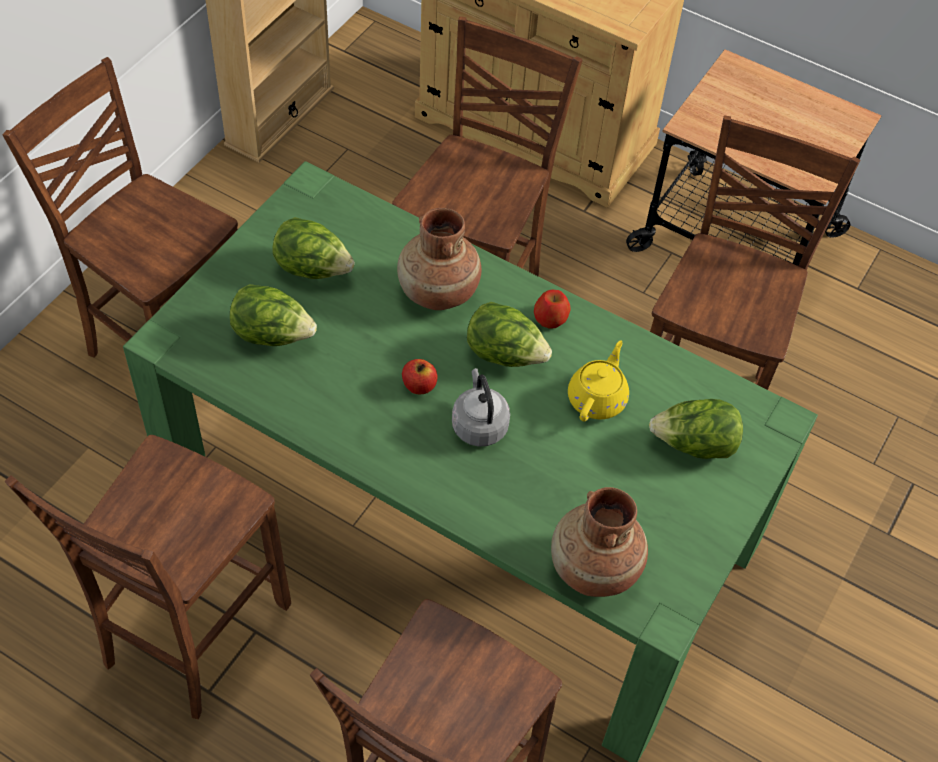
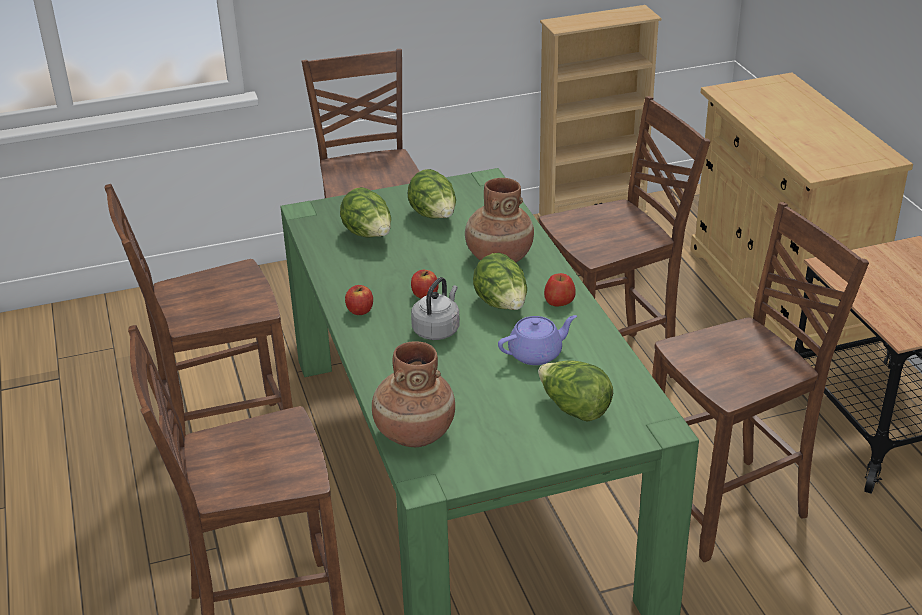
camera: 45 degrees right, 20 degrees down
(378, 447) = (360, 310): none -> apple
(597, 398) = (536, 353): yellow teapot -> purple teapot

